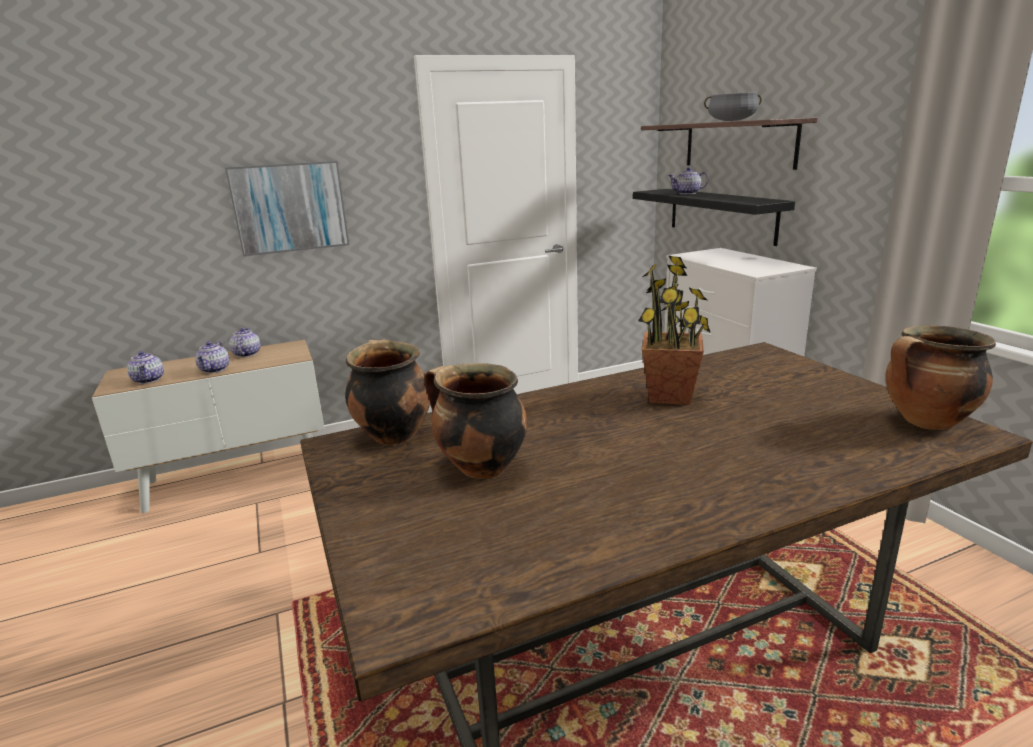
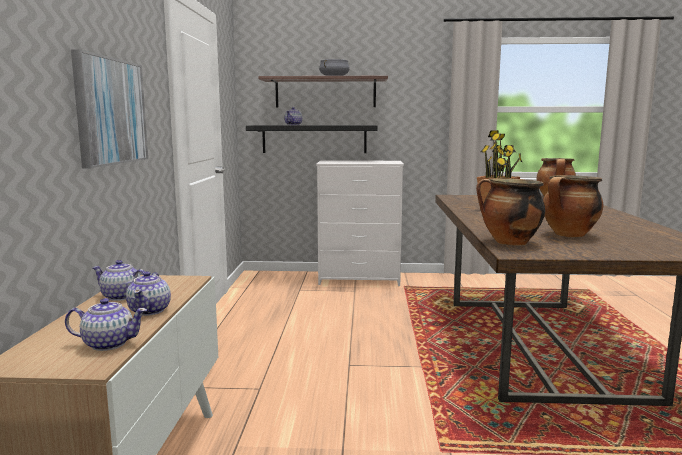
camera: 65 degrees left, 10 degrees down
(215, 369) = (150, 310): teapot -> teapot turned 60 degrees clockwise

